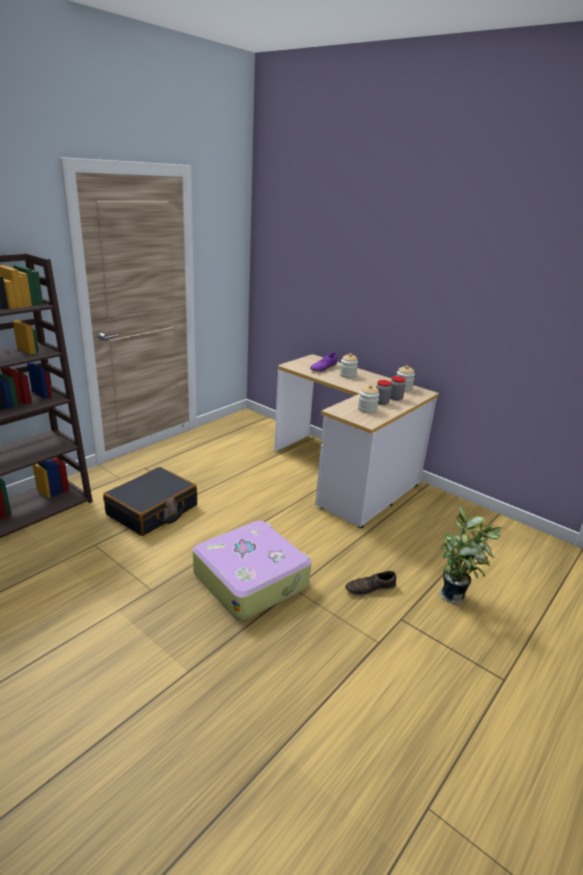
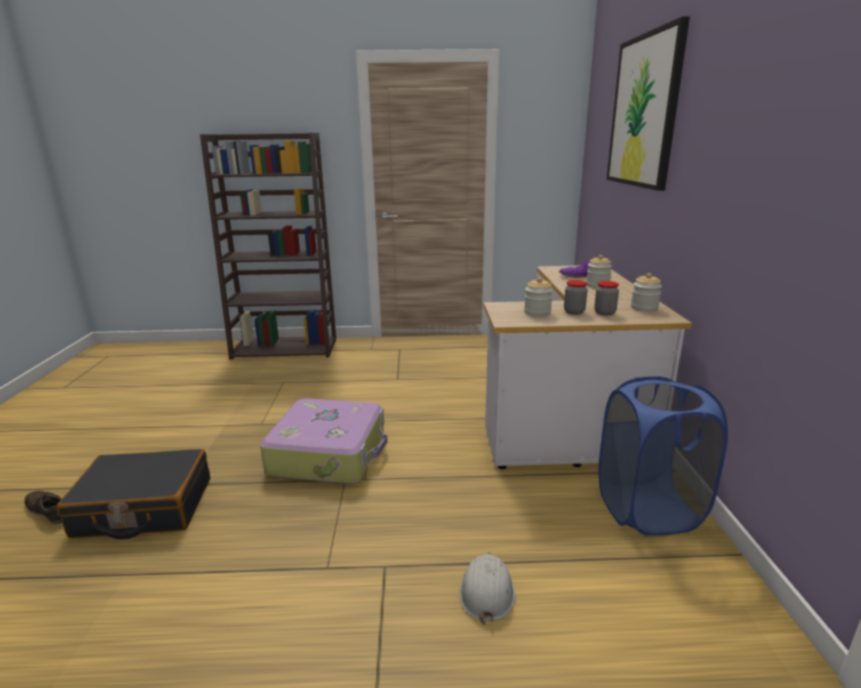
camera: 50 degrees right, 5 degrees down
(152, 511) = (353, 377): black suitcase -> black suitcase (144, 508)
(354, 244) = (644, 111): none -> picture
(370, 588) = (407, 521): brown shoe -> brown shoe (49, 511)
(447, 512) = (648, 509): none -> blue laundry basket
(455, 595) = (486, 591): potted plant -> white hard hat

